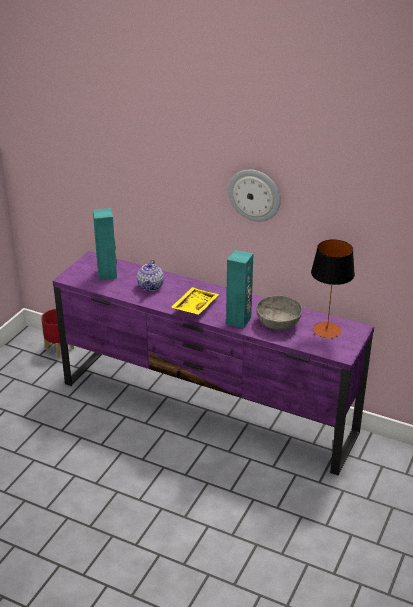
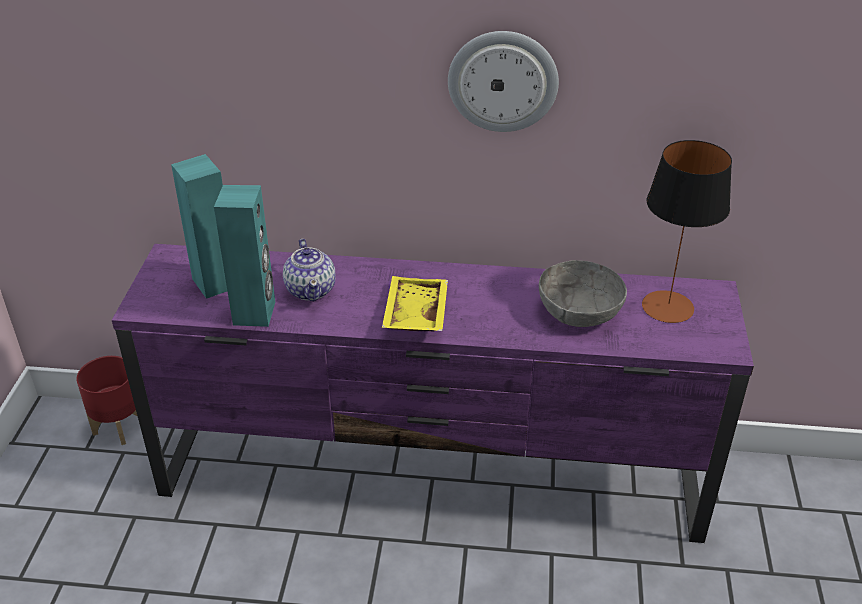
camera: 20 degrees left, 5 degrees up
(239, 320) = (509, 323): turquoise speaker -> turquoise speaker (255, 313)

